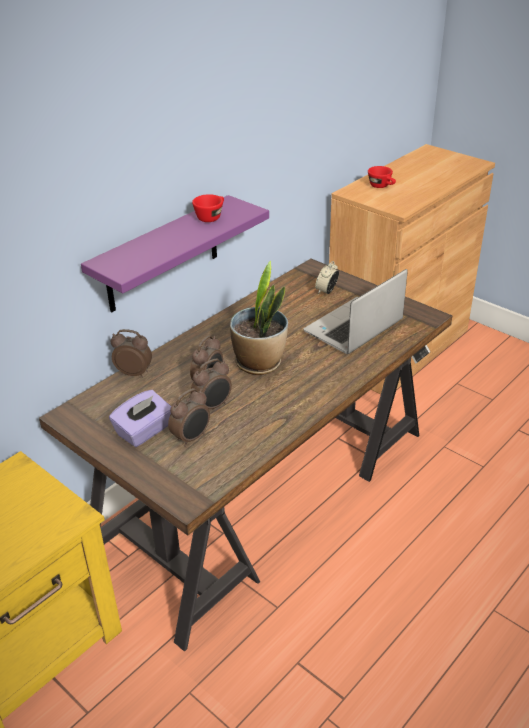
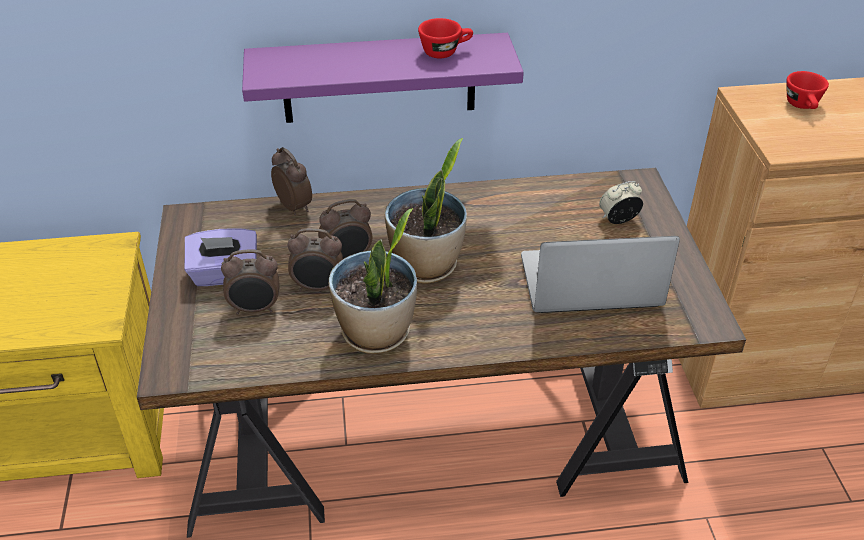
camera: 40 degrees right, 5 degrees up
(280, 410) = (376, 333): none -> potted plant

